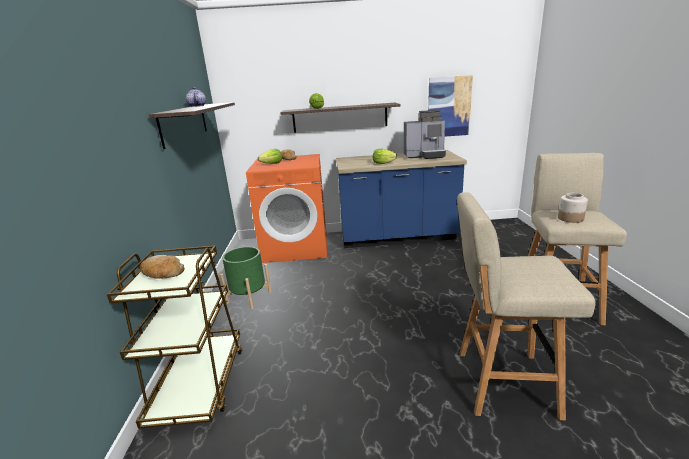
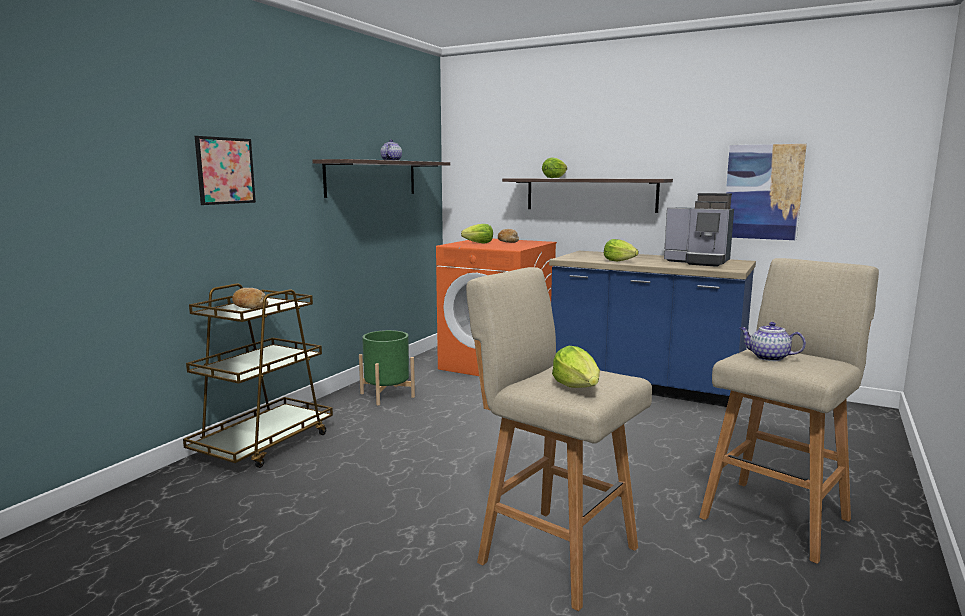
camera: 30 degrees right, 10 degrees down
(92, 140) = (225, 171): none -> picture
(550, 278) = (577, 387): none -> lettuce
(570, 218) = (768, 357): jar -> teapot

